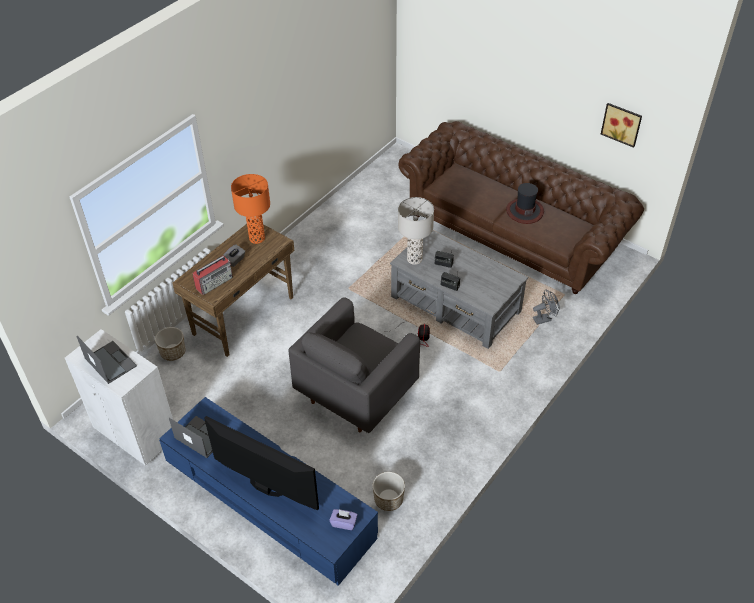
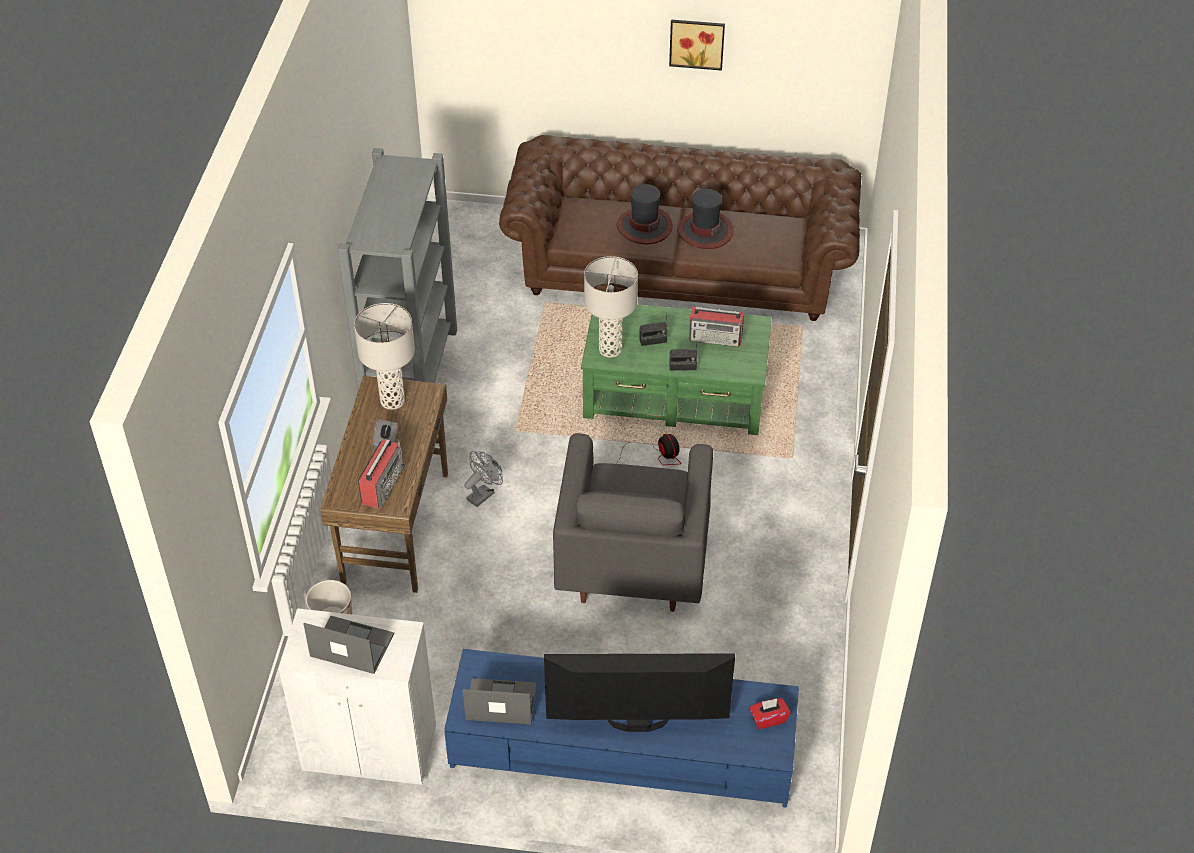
camera: 30 degrees left, 0 degrees up
(257, 238) = (393, 400): orange table lamp -> white table lamp
(314, 236) = (410, 376): none -> grey bookcase
(344, 523) = (768, 719): purple tissue box -> red tissue box
(388, 500) = (771, 677): planter -> none
(456, 304) = (675, 394): grey coffee table -> green coffee table
(483, 276) = (716, 338): none -> radio
(489, 195) = (644, 226): none -> hat
(544, 318) = (799, 367): grey fan -> grey fan (483, 494)
(622, 123) = (804, 67): picture -> picture (697, 42)

